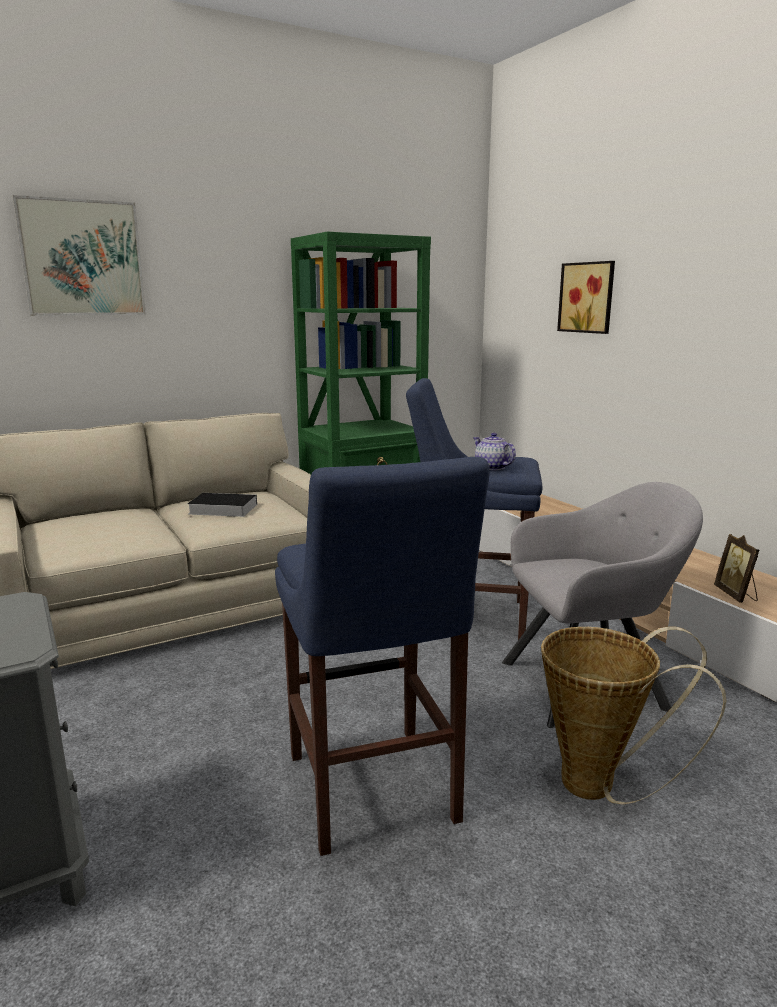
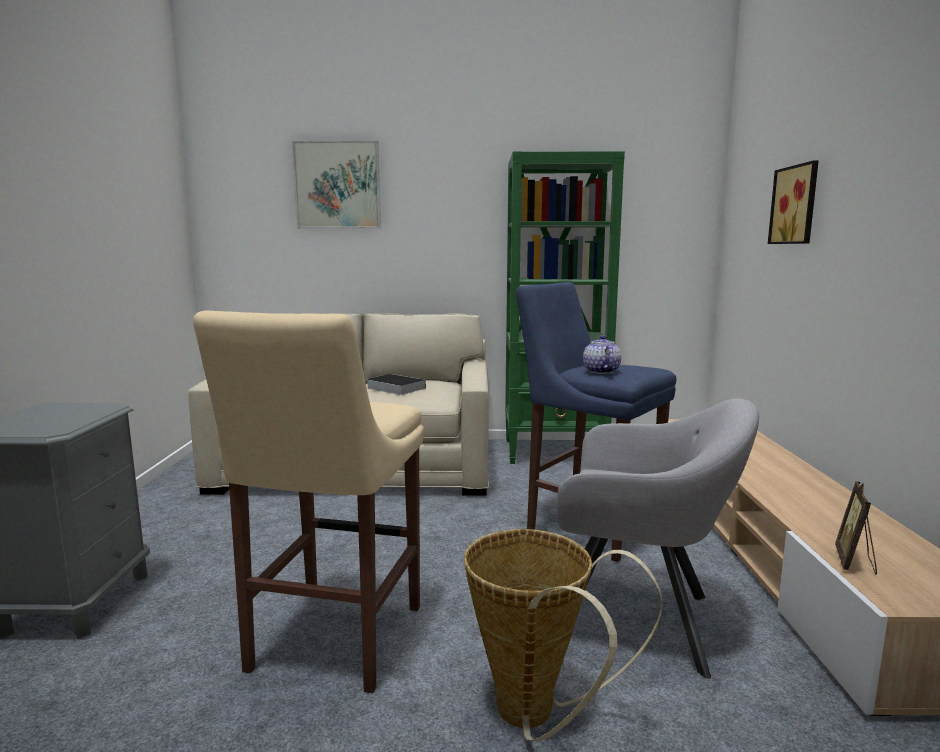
camera: 30 degrees right, 5 degrees down
(373, 794) = (332, 642): blue stool -> beige stool

